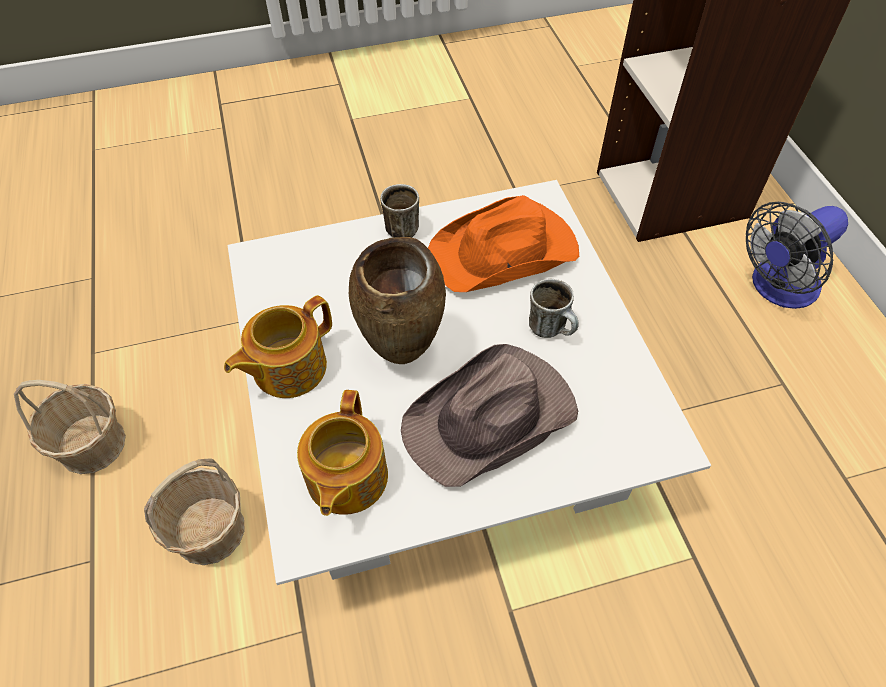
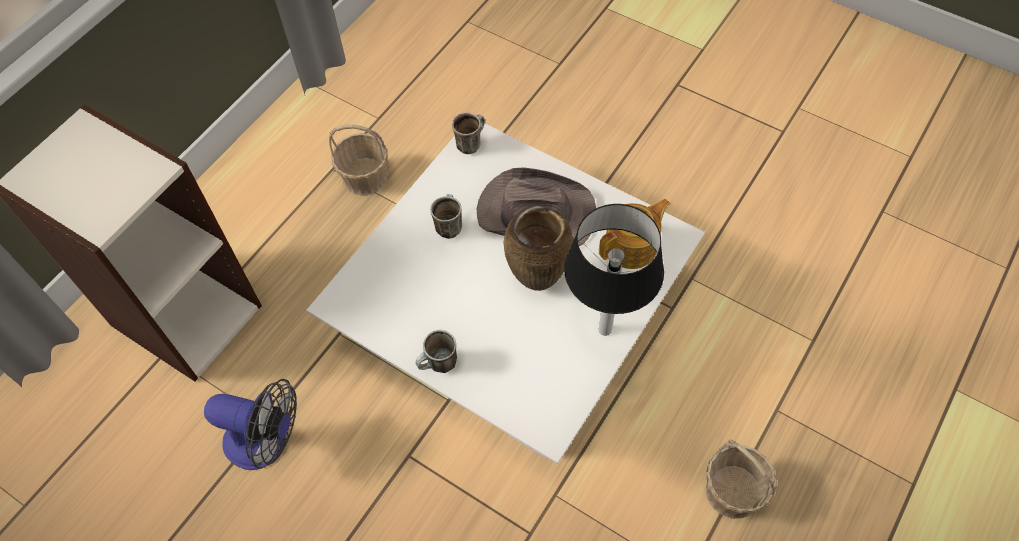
camera: 130 degrees left, 5 degrees up
(209, 531) = (700, 368): basket -> basket (365, 177)
(287, 368) = (604, 330): teapot -> table lamp
(504, 253) = (408, 289): orange hat -> none
(661, 431) = (470, 143): none -> mug
(777, 288) = (247, 206): fan -> fan (266, 442)

